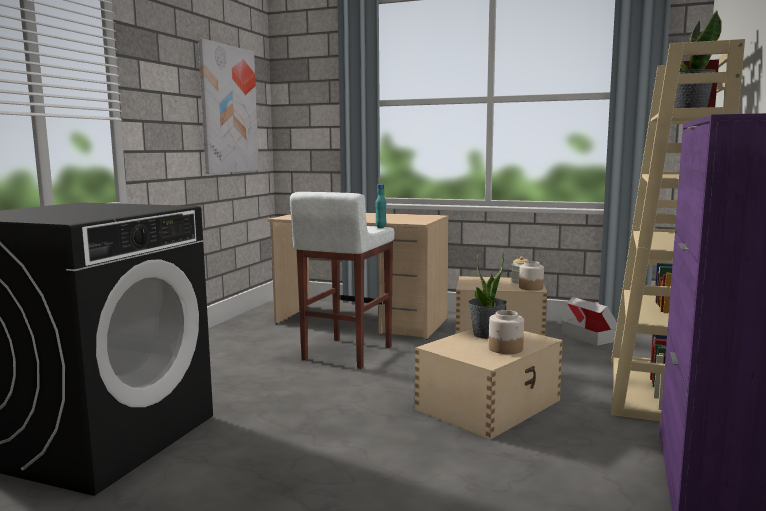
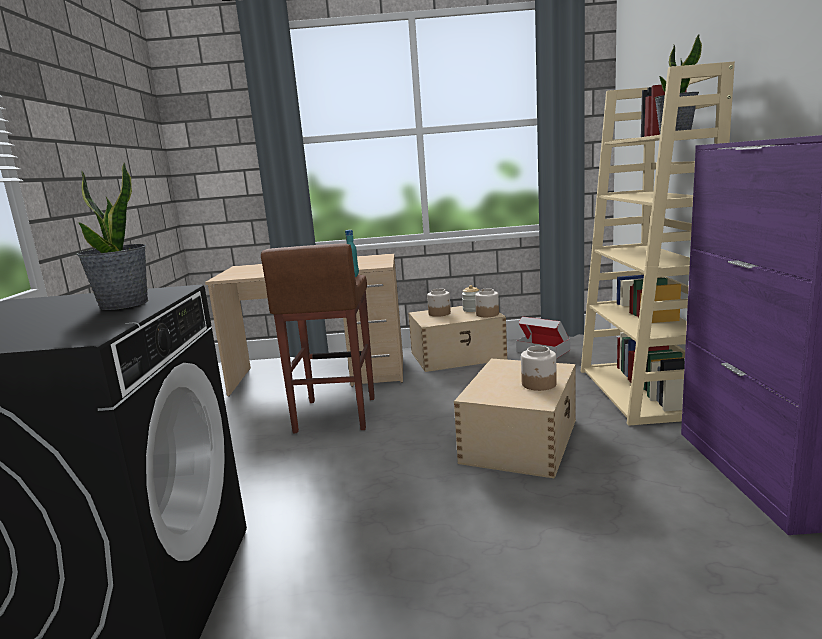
camera: 20 degrees left, 5 degrees up
(228, 109) = (128, 158): picture -> none
(346, 353) = (334, 415): white stool -> brown stool
(486, 281) = (439, 313): none -> jar
(487, 335) = (505, 372): potted plant -> potted plant (124, 304)

